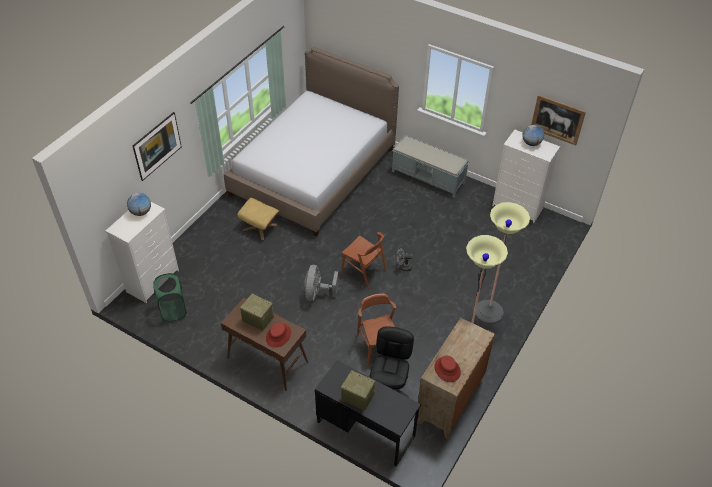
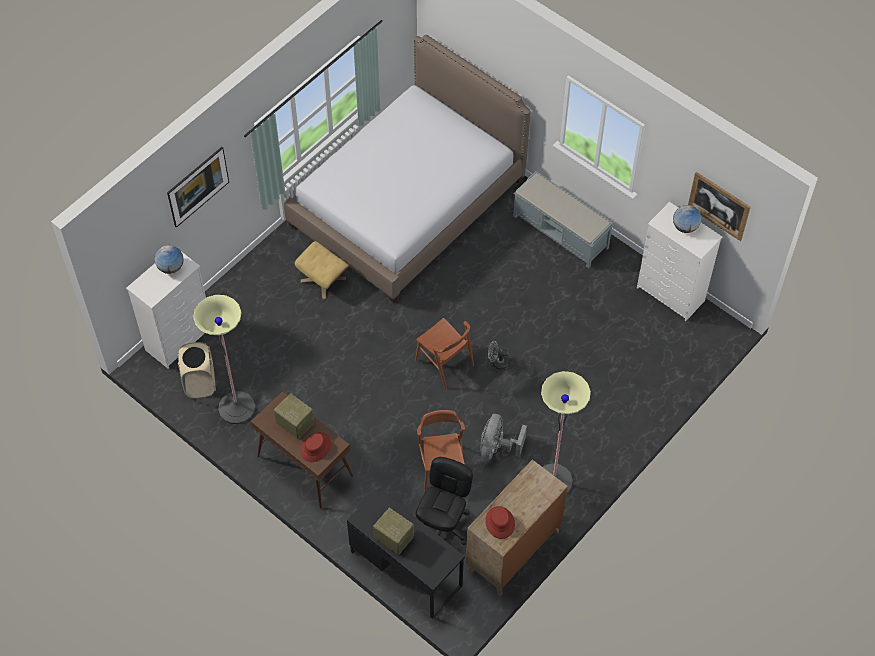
camera: 10 degrees right, 10 degrees up
(173, 310) = (200, 383): green laundry basket -> beige laundry basket
(317, 293) = (381, 385): grey fan -> grey fan (497, 448)
(488, 312) = (591, 441): floor lamp -> floor lamp (236, 408)

